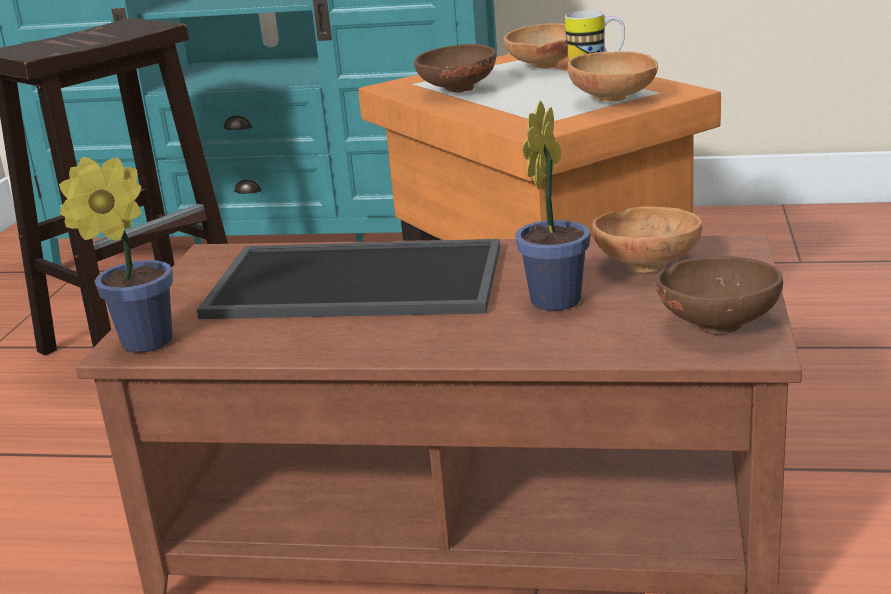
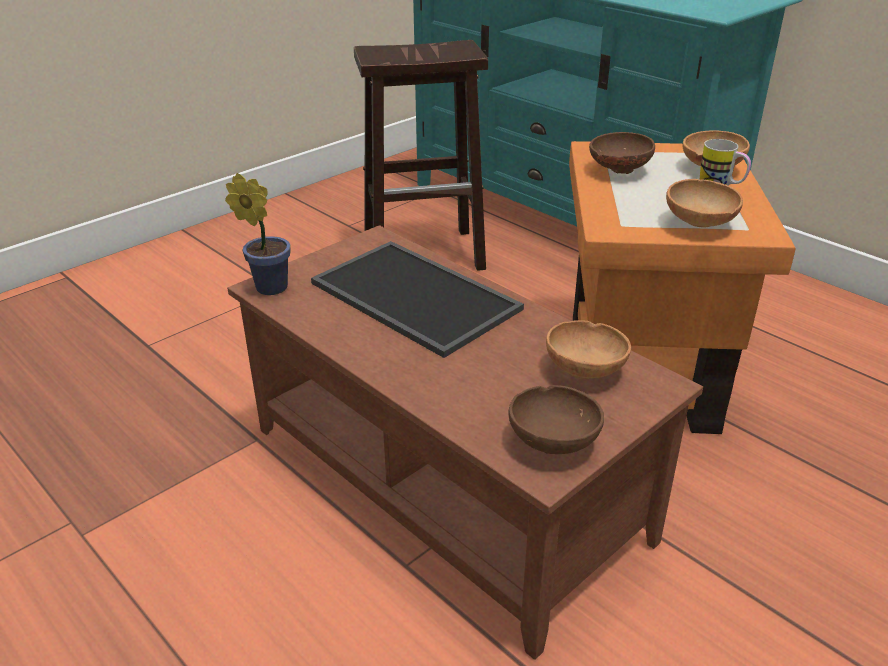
camera: 35 degrees right, 10 degrees up
(558, 298) = (497, 368): potted plant -> none

